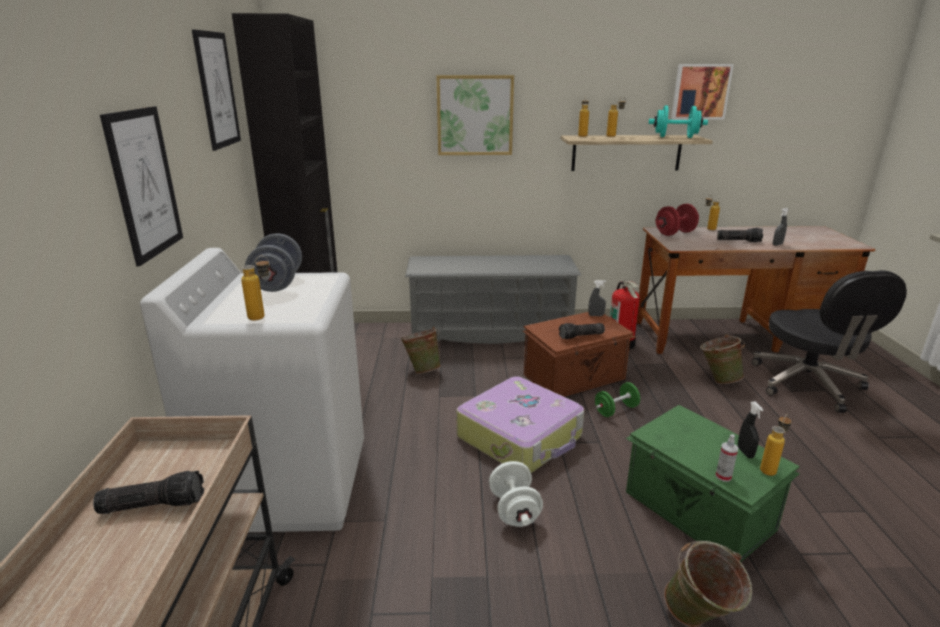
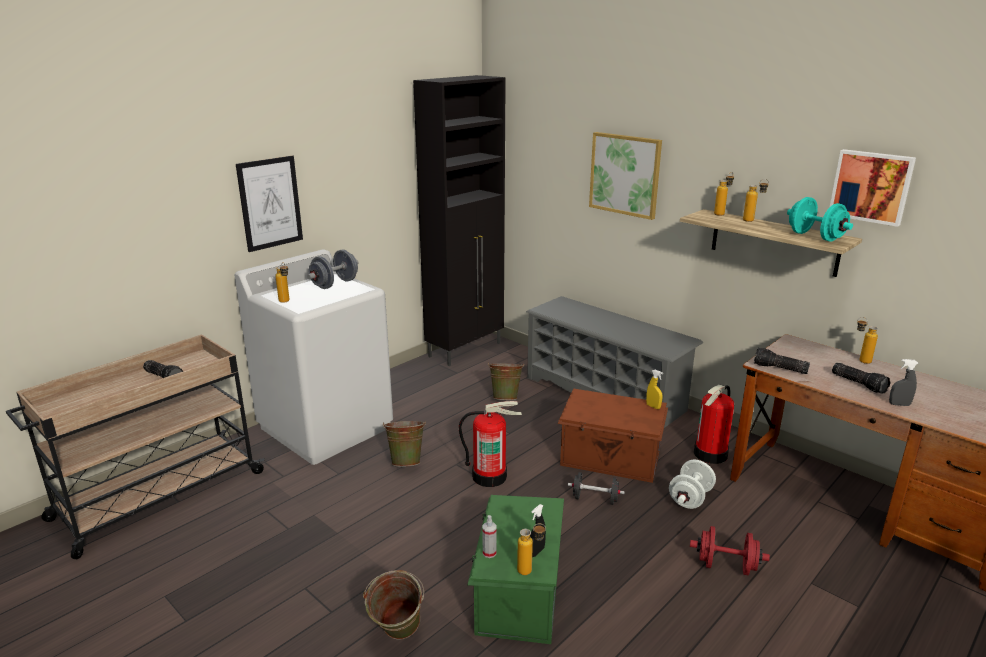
camera: 45 degrees right, 0 degrees up
(217, 90) = (381, 138): picture -> none
(514, 510) = (408, 513): white dumbbell -> white dumbbell (690, 498)
(521, 437) = (490, 476): suitcase -> fire extinguisher
(581, 336) = (603, 417): flashlight -> flashlight (779, 369)
(596, 315) = (653, 406): grey spray bottle -> yellow spray bottle
(616, 410) = (595, 499): green dumbbell -> black dumbbell
(675, 233) = (803, 351): red dumbbell -> red dumbbell (726, 566)
(717, 379) = (747, 530): green bucket -> green bucket (406, 461)
(808, 384) = (848, 590): black office chair -> none

